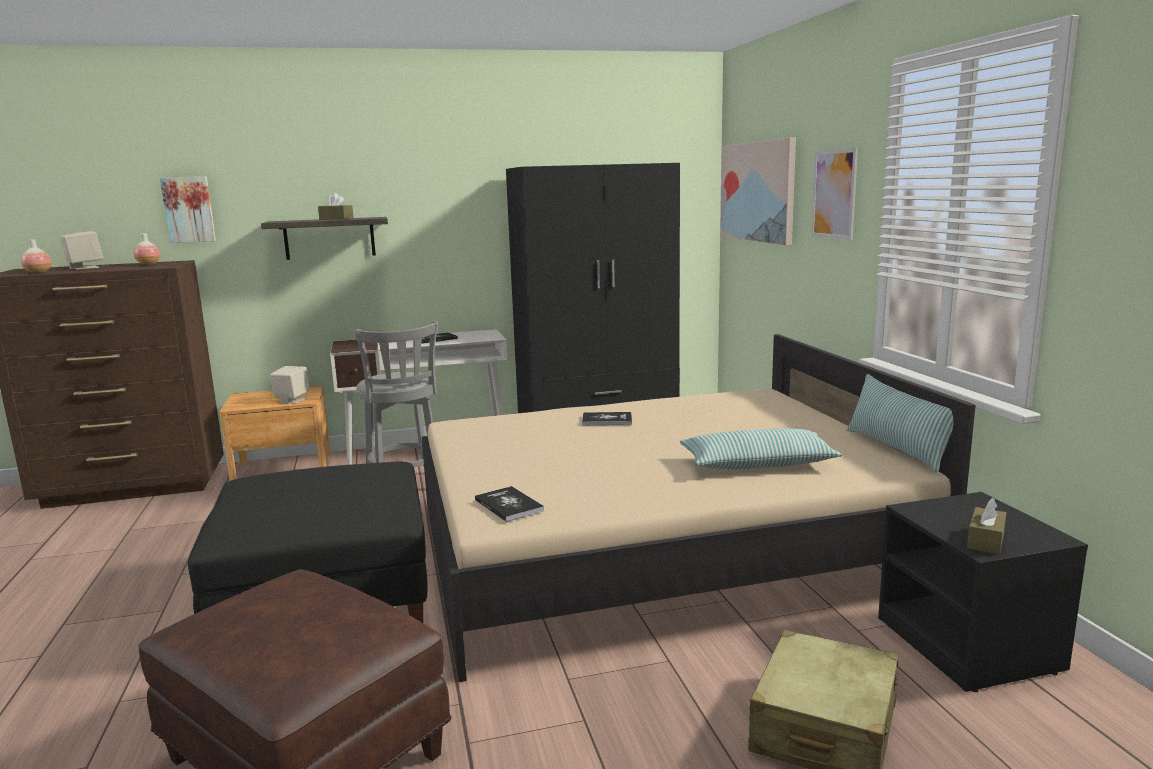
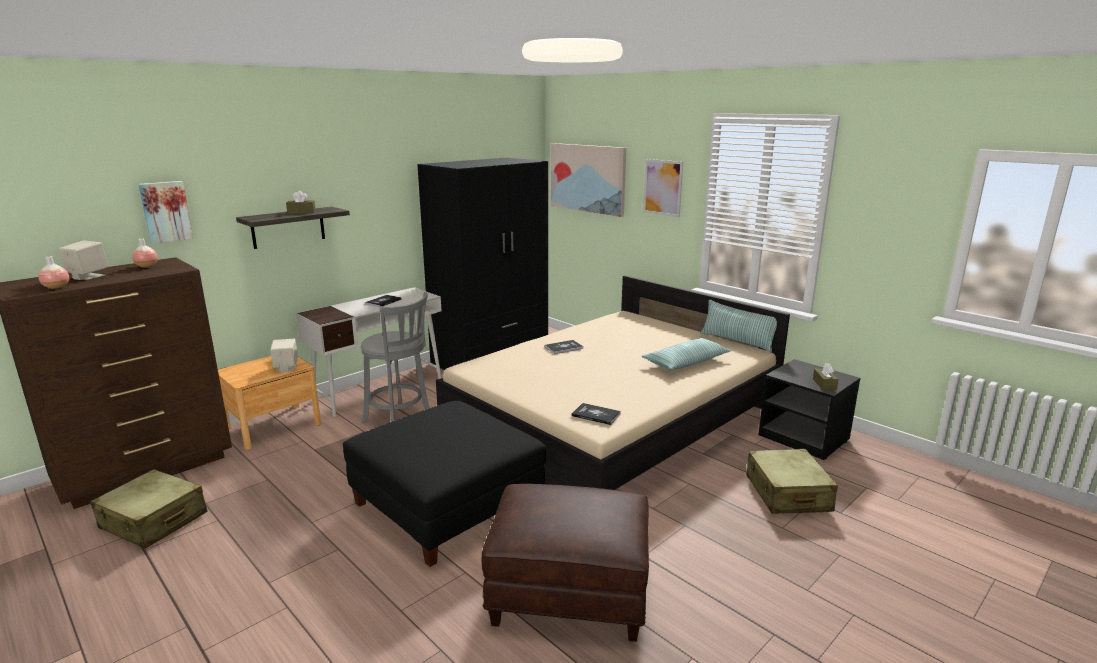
camera: 30 degrees left, 5 degrees up
(72, 535) = (153, 521): none -> beige suitcase

